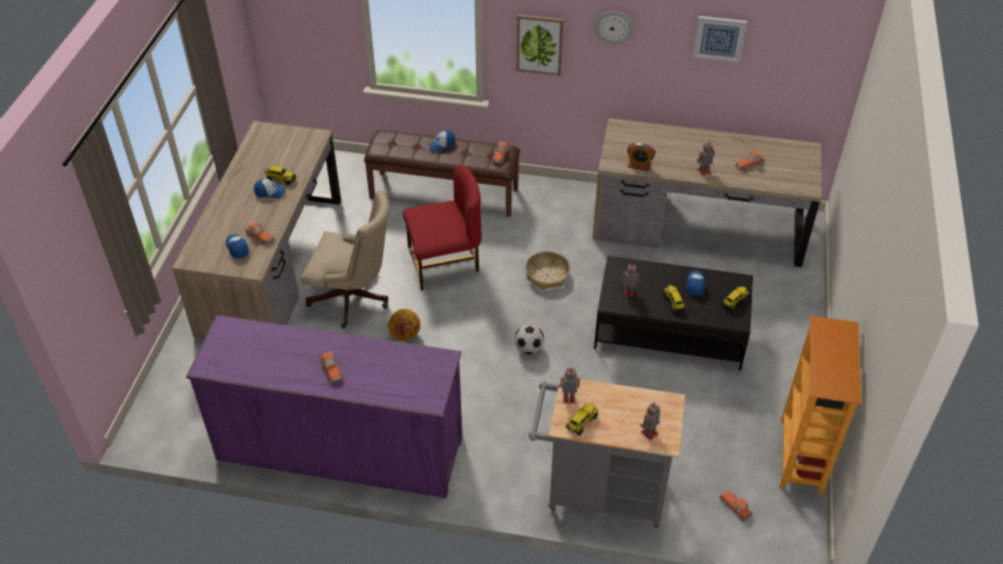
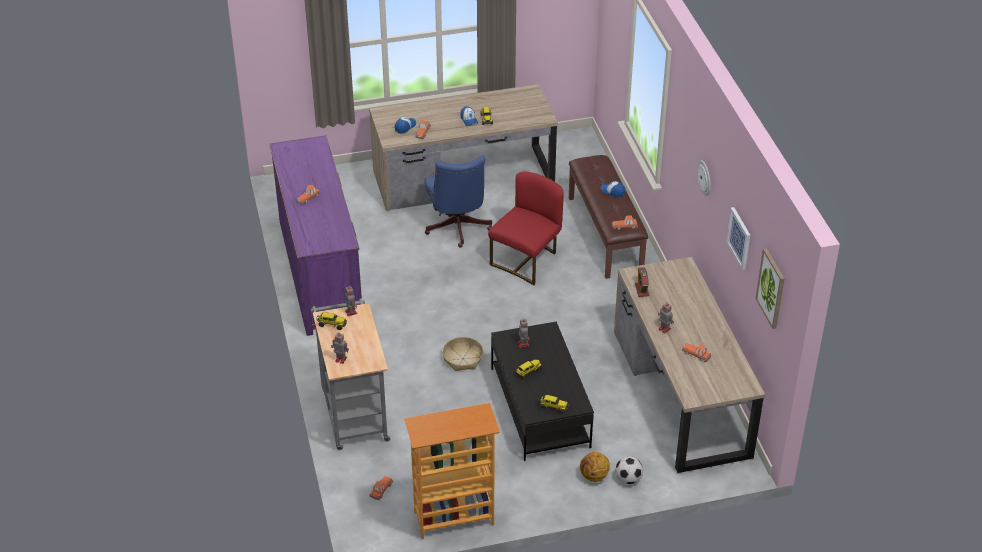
camera: 65 degrees right, 5 degrees down
(354, 299) = (457, 229): beige office chair -> blue office chair
(405, 335) = (440, 266): basketball -> basketball (594, 476)
(444, 263) = (527, 260): red chair -> red chair turned 105 degrees counterclockwise
(529, 348) = (468, 333): football -> football (628, 479)
(539, 44) = (680, 159): picture -> picture (771, 288)
(547, 275) = (553, 319): basket -> basket (463, 358)
(695, 285) = (557, 380): cap -> none

